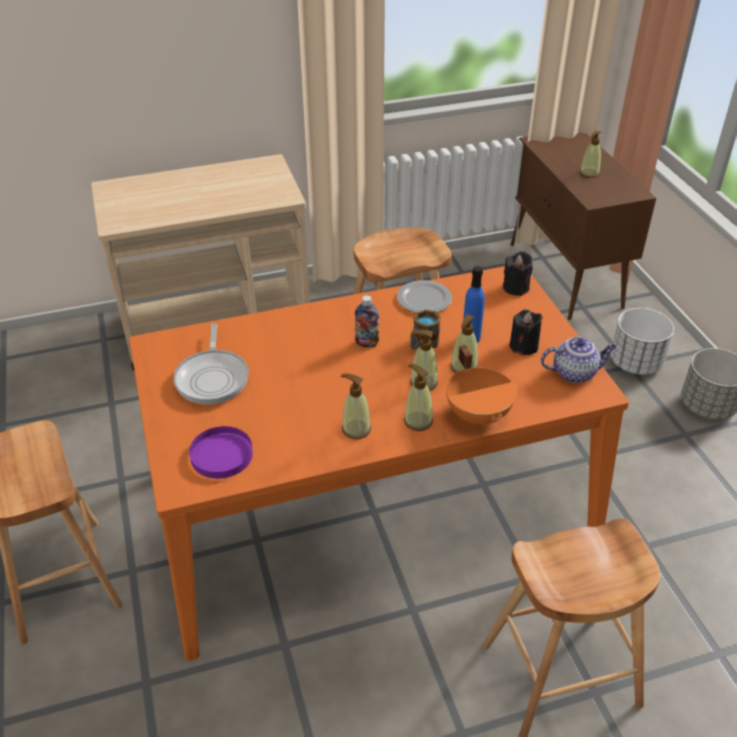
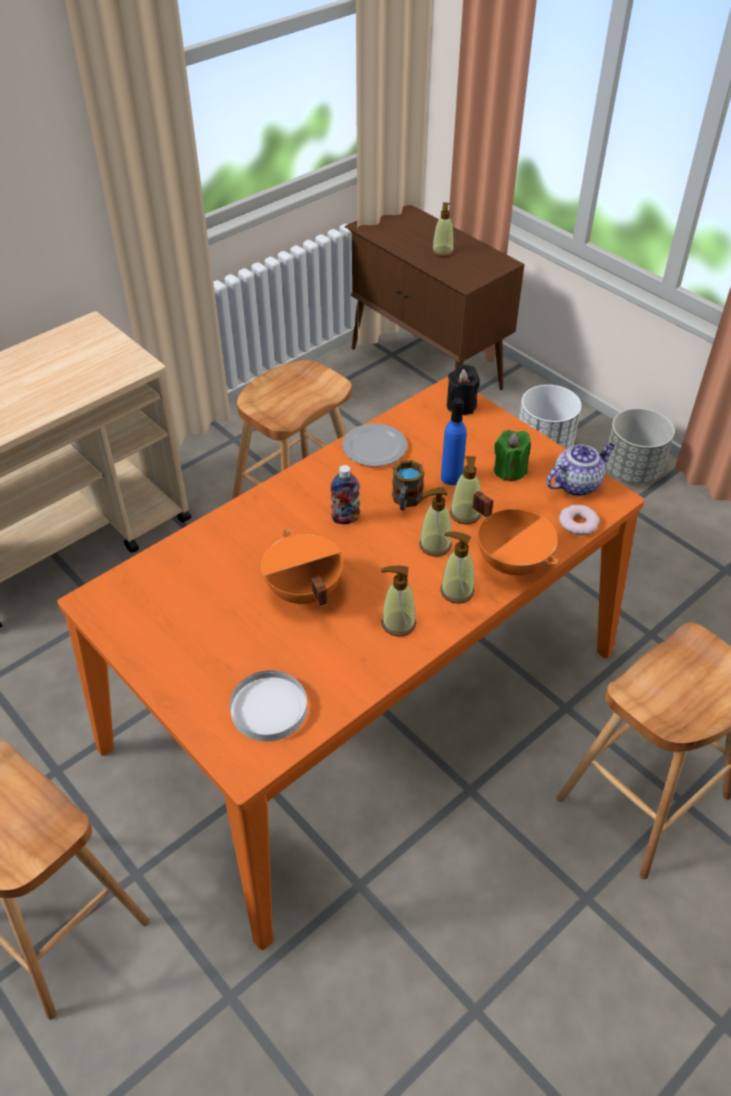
camera: 25 degrees left, 5 degrees up
(213, 377) = (196, 618): frying pan -> none
(222, 455) = (269, 708): purple plate -> white plate
(300, 384) = (303, 591): none -> orange cooking pot
(523, 346) = (509, 470): black candle -> green candle
(555, 402) = (578, 523): none -> donut

